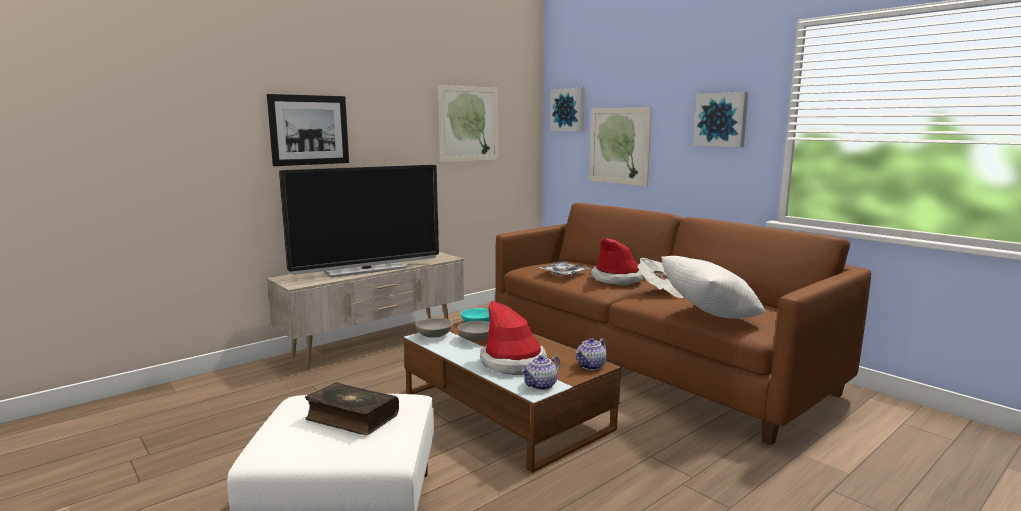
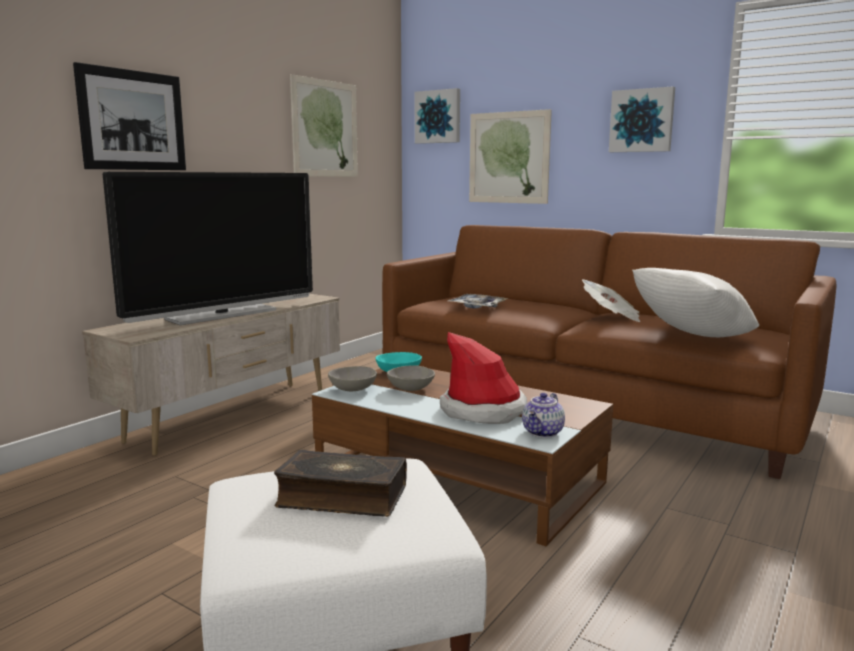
camera: 15 degrees left, 0 degrees up
(591, 366) = (580, 406): teapot -> none
(617, 279) = (545, 309): hat -> none

